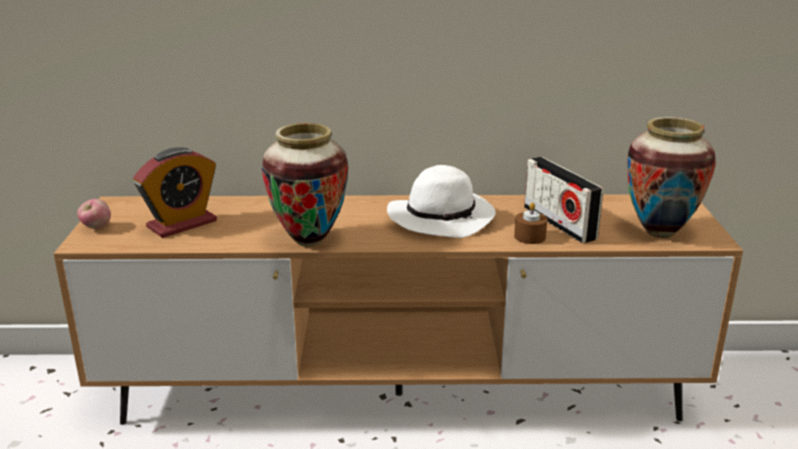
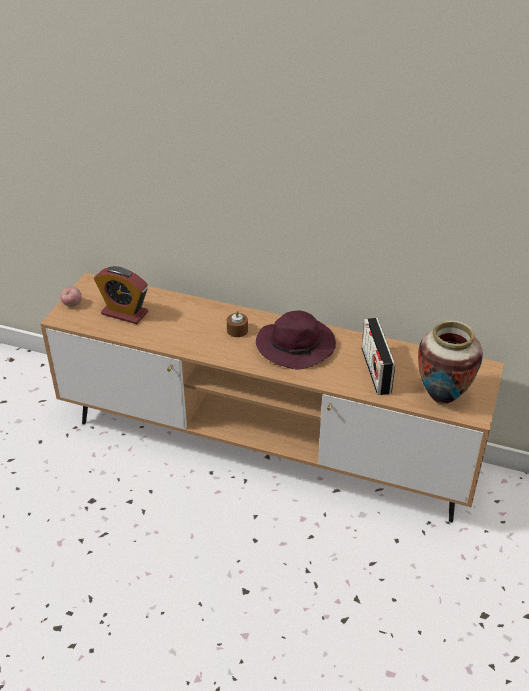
camera: 20 degrees right, 15 degrees up
(182, 224) = (124, 313): alarm clock -> alarm clock turned 45 degrees clockwise
(309, 241) = (196, 348): vase -> none
(442, 218) = (297, 346): white hat -> purple hat
(529, 237) = (345, 379): brown candle -> brown candle (237, 330)

